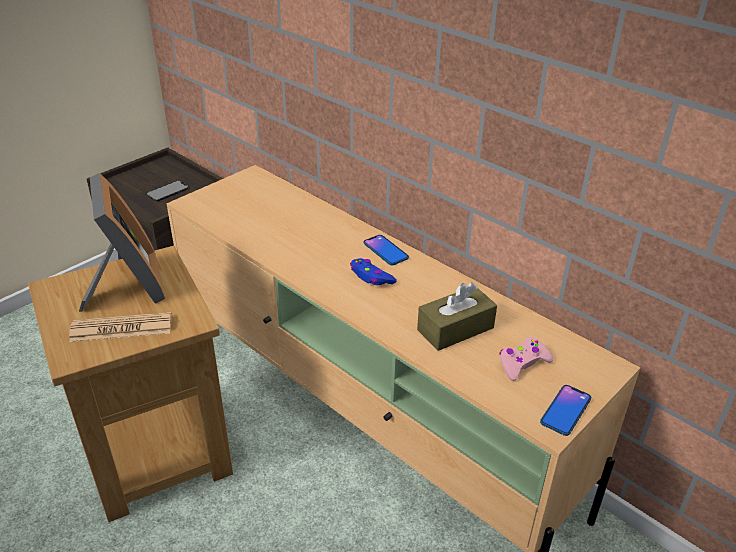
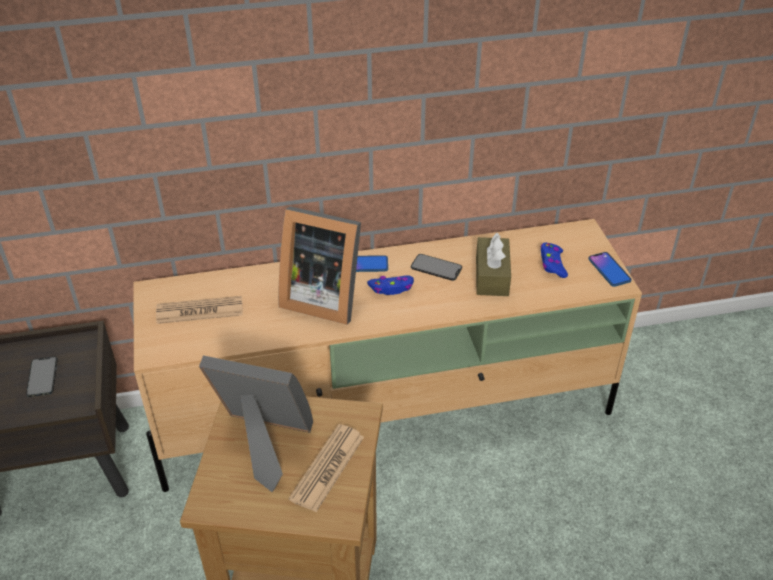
camera: 55 degrees left, 5 degrees up
(250, 201) = (200, 311): none -> newspaper
(321, 247) = (322, 297): none -> picture frame
(428, 290) = (436, 267): none -> phone
(522, 363) = (552, 264): pink game controller -> blue game controller

